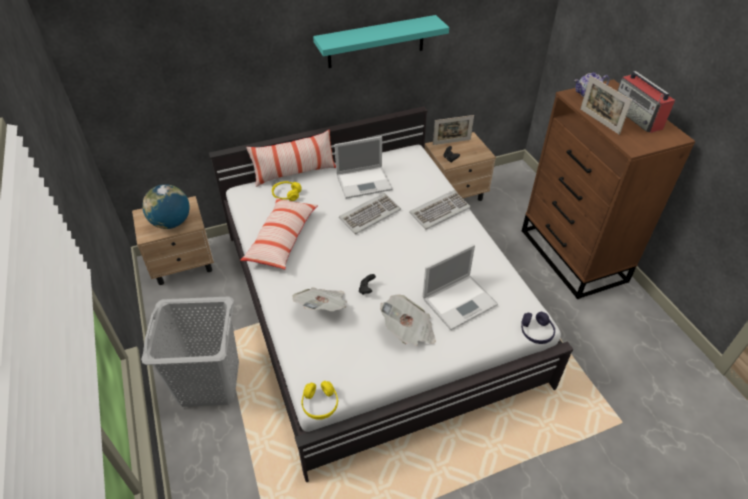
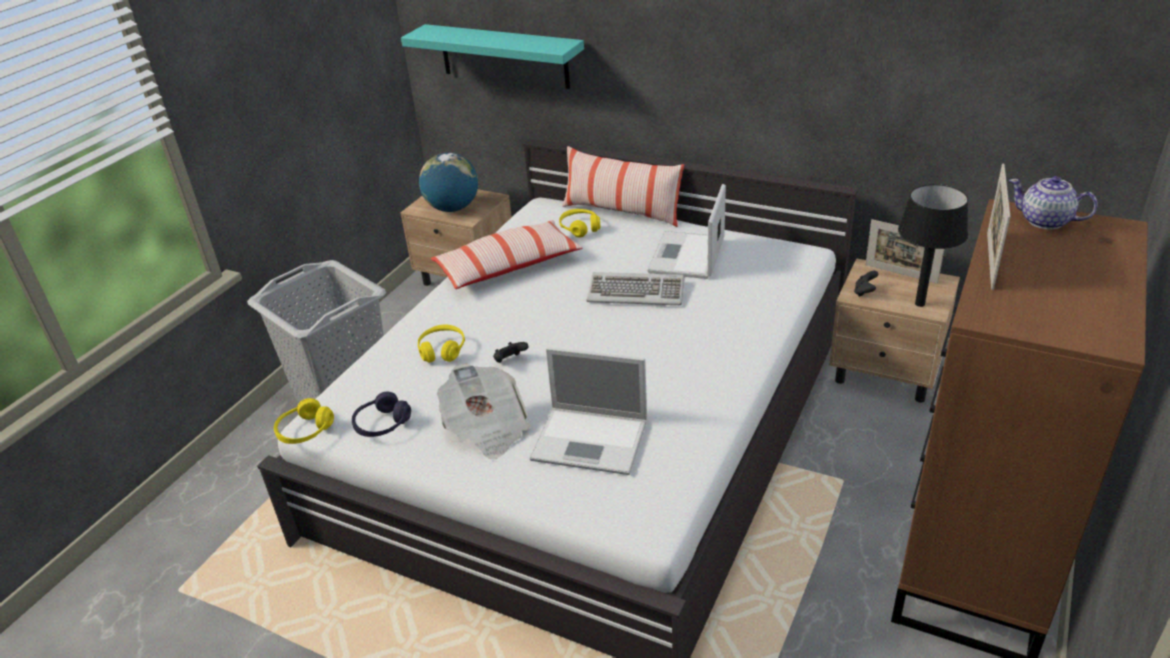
camera: 50 degrees right, 10 degrees down
(323, 308) = (442, 350): newspaper -> yellow headphones
(365, 182) = (687, 257): laptop -> laptop turned 75 degrees clockwise
(376, 42) = (782, 48): turquoise shelf -> turquoise shelf (504, 56)
(439, 211) = (730, 333): keyboard -> none
(477, 153) = (919, 304): none -> black table lamp
(536, 332) = (629, 539): purple headphones -> purple headphones (382, 424)
(637, 117) = (1082, 284): radio -> none

